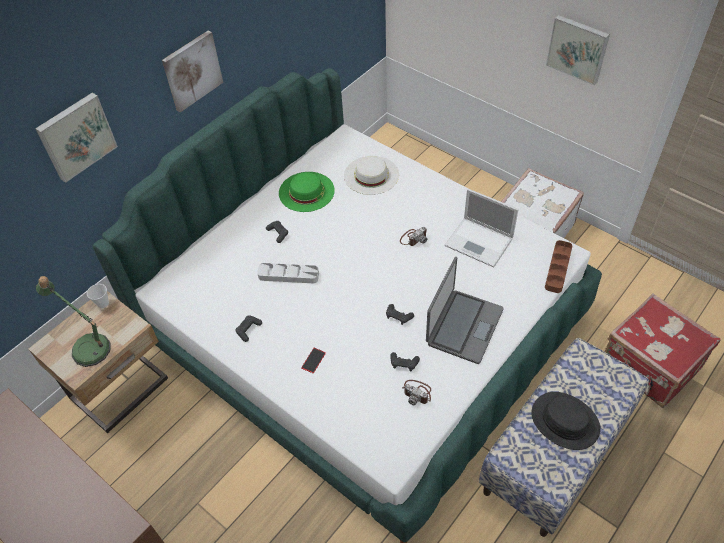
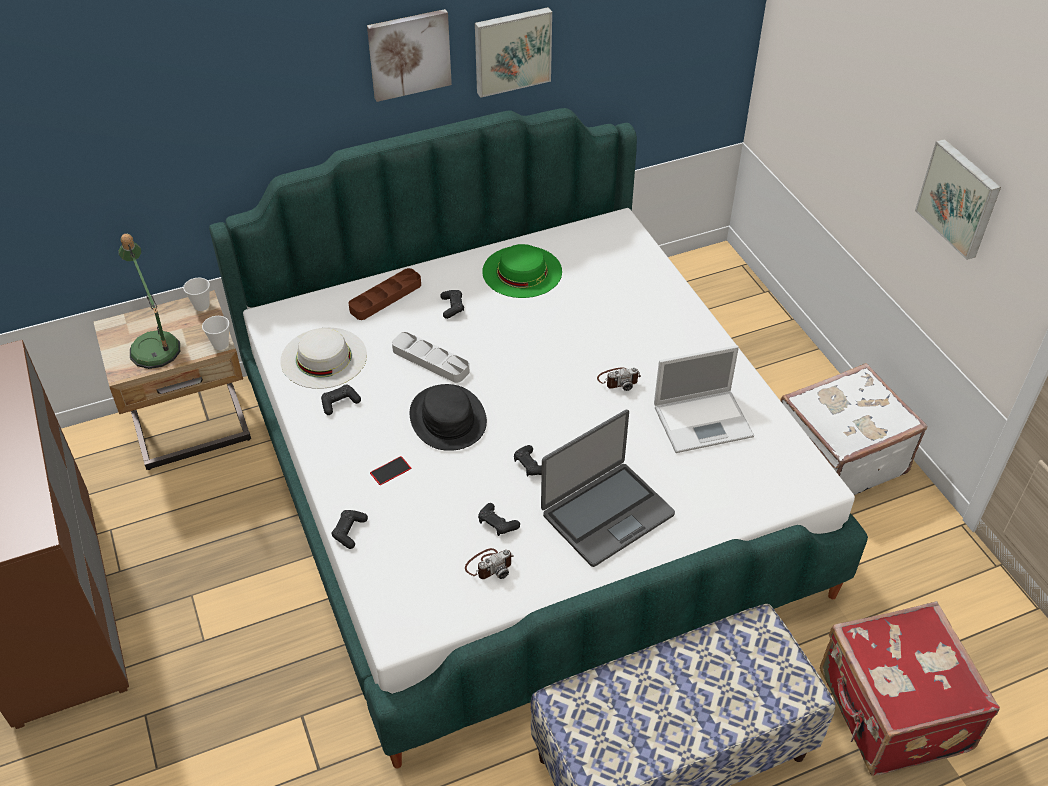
camera: 25 degrees right, 5 degrees down
(76, 136) = (223, 80): picture -> picture (512, 50)
(136, 325) = (220, 344): none -> cup
(315, 413) = (349, 531): none -> black game controller
(371, 175) = (619, 282): white hat -> white hat (323, 357)
(417, 393) = (489, 565): camera -> camera turned 90 degrees counterclockwise
(480, 242) = (704, 420): laptop -> laptop turned 75 degrees counterclockwise
(558, 268) = (789, 497): brown tray -> brown tray (385, 297)
(564, 421) = (672, 699): black hat -> black hat (447, 419)

